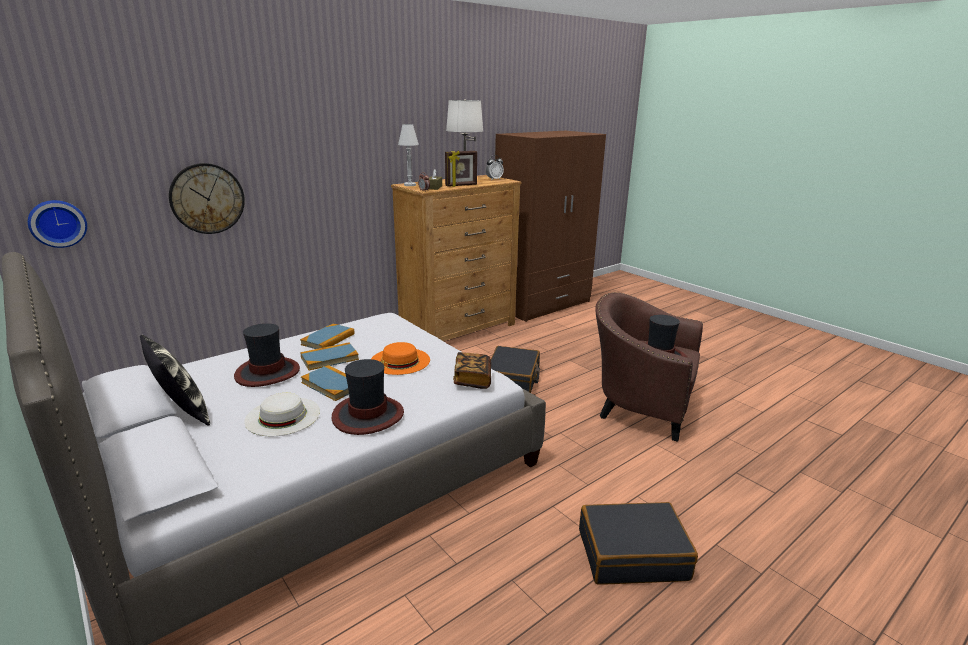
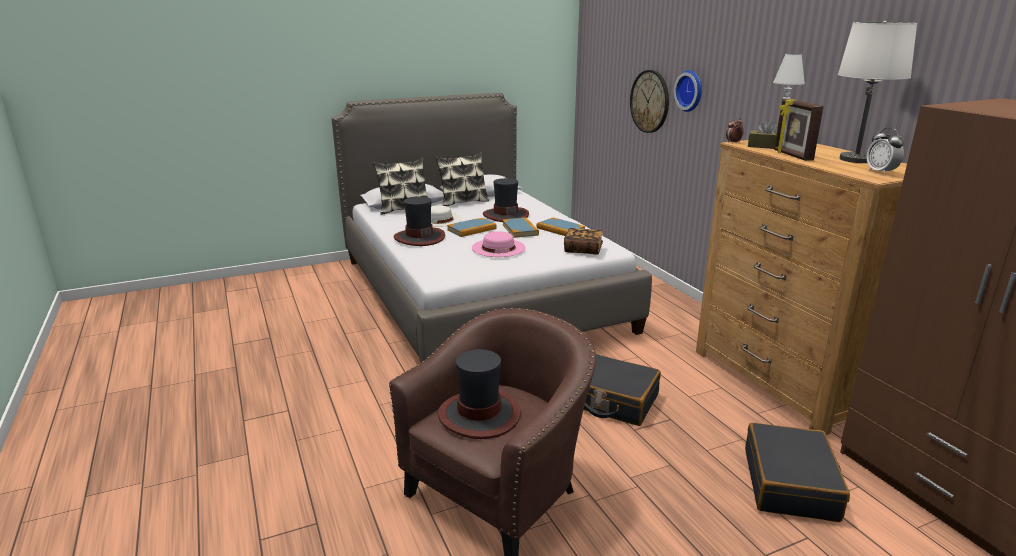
camera: 105 degrees right, 0 degrees up
(57, 223) = (592, 96): wall clock -> wall clock (690, 91)
(210, 461) = (403, 209): none -> pillow
(400, 361) = (498, 247): orange hat -> pink hat
(472, 379) = (445, 268): book -> book (583, 250)
(632, 554) = (284, 404): black suitcase -> black suitcase (790, 484)

